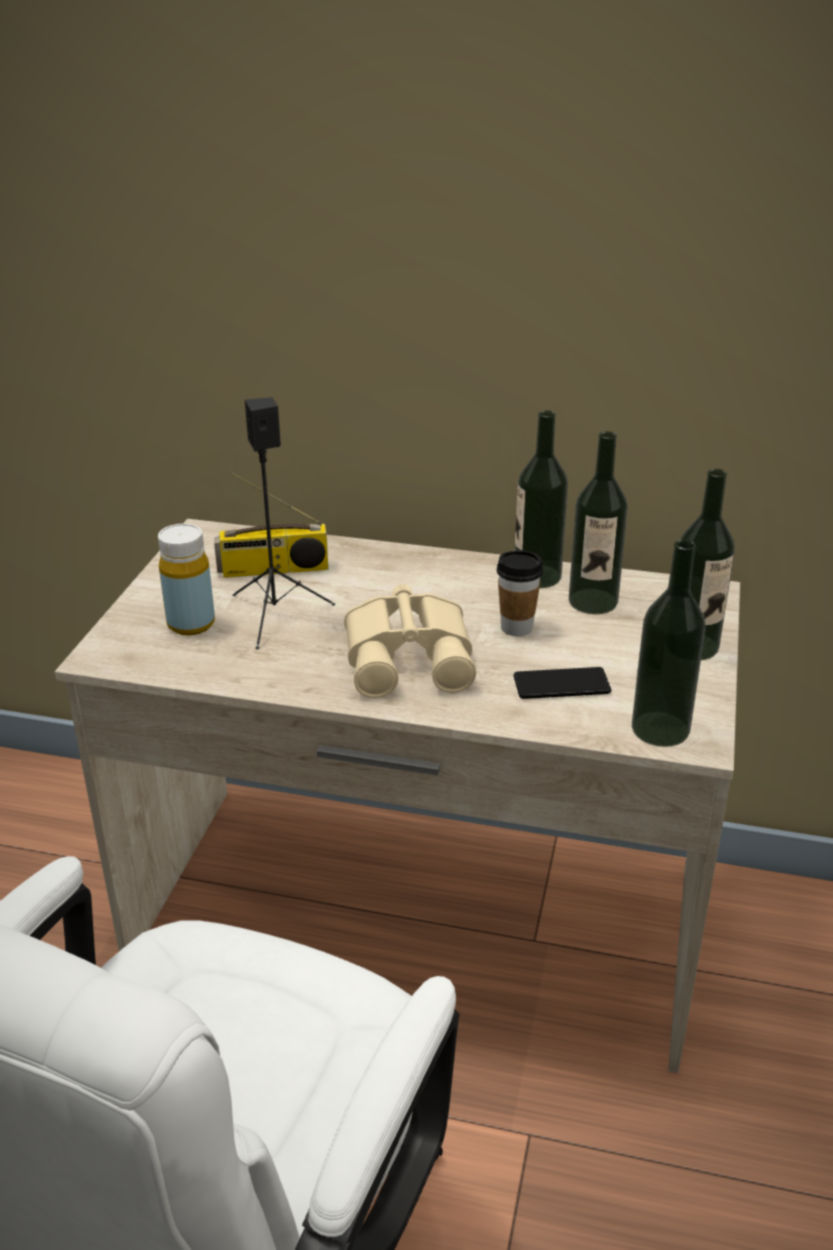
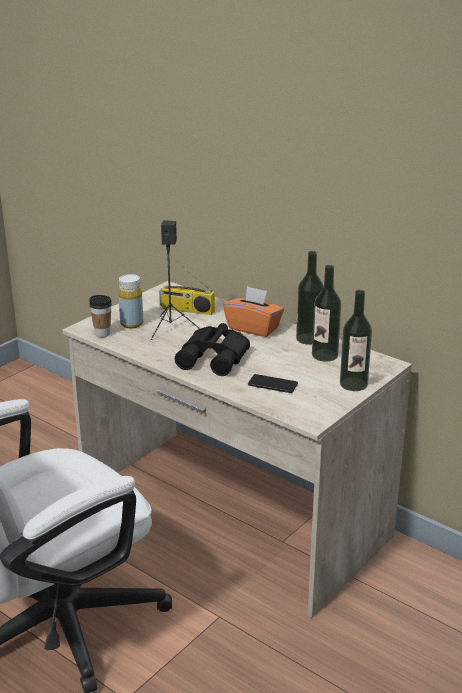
camera: 25 degrees right, 5 degrees down
(411, 655) = (215, 357): beige binoculars -> black binoculars
(426, 578) = (253, 328): none -> orange tissue box
(516, 628) = (275, 357): cup -> cup (102, 334)
(660, 729) = (300, 412): bottle -> none

